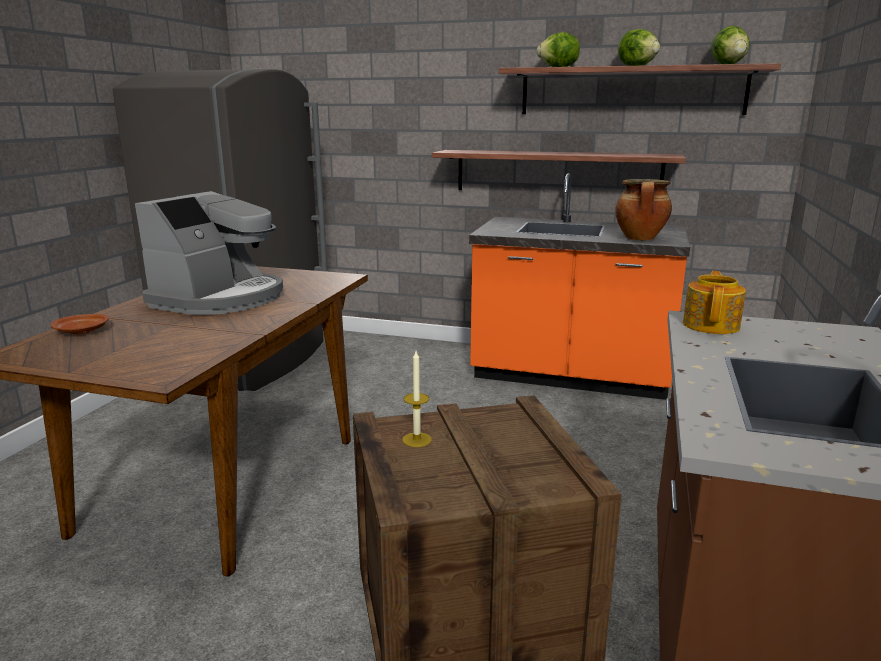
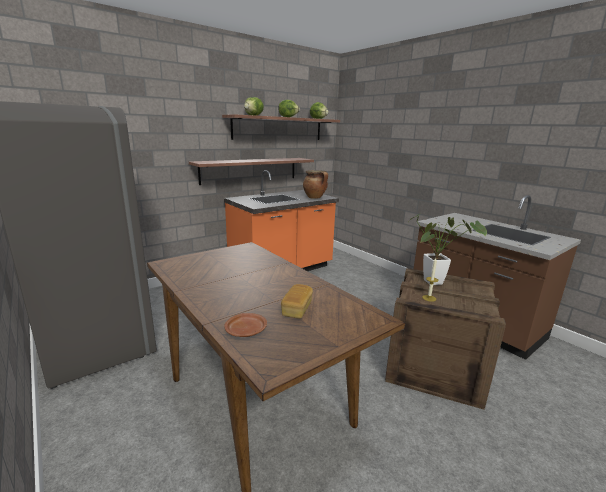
camera: 55 degrees left, 0 degrees up
(156, 337) = (297, 309): none -> bread
(220, 299) = (238, 279): coffee machine -> none
(514, 435) = (437, 282): none -> potted plant
(711, 325) = (439, 222): teapot -> none

